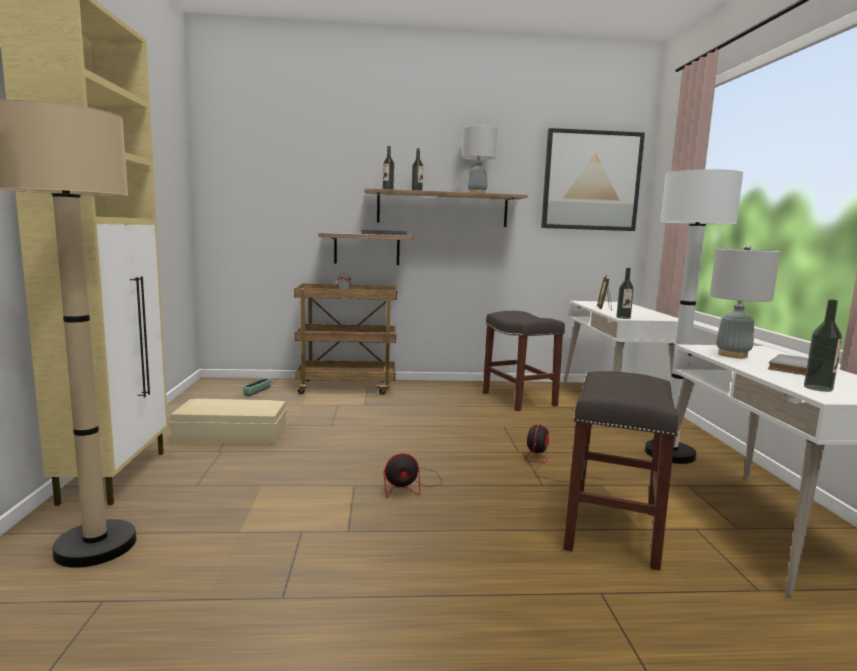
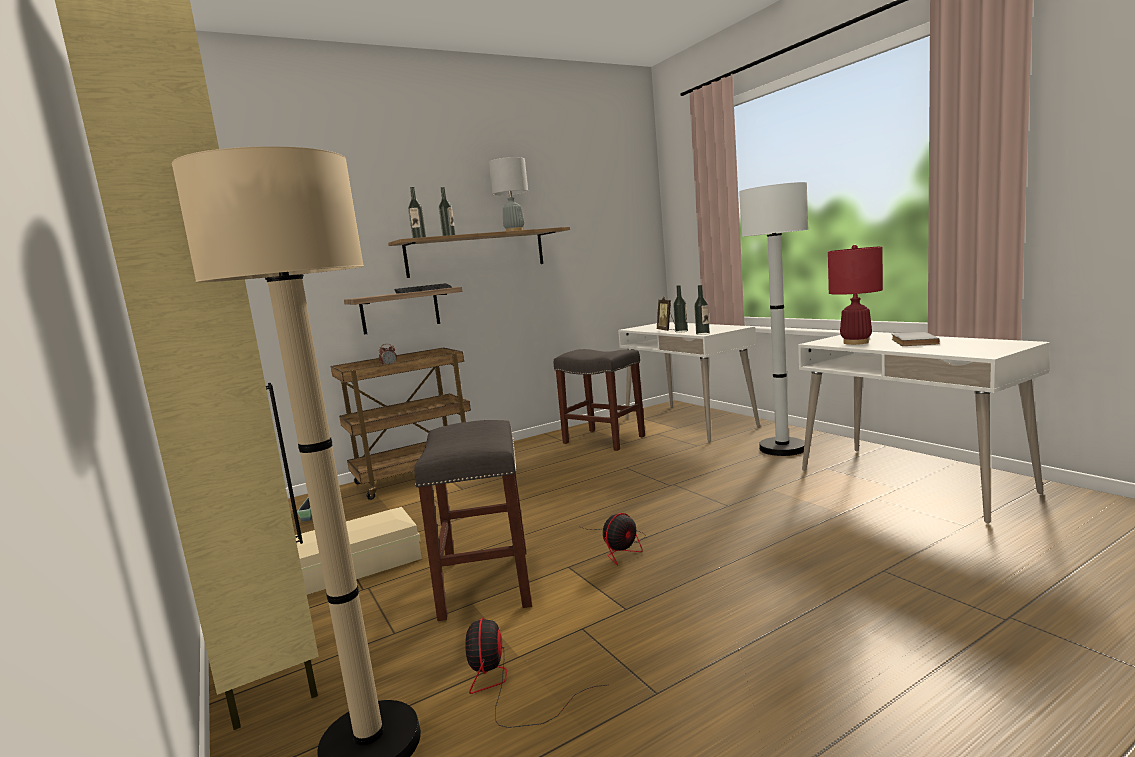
camera: 25 degrees left, 0 degrees up
(545, 464) = (706, 488): fan -> fan (506, 688)
(591, 181) = (612, 207): picture -> none
(611, 529) = (824, 521): grey stool -> grey stool (485, 582)
(732, 355) = (855, 342): grey table lamp -> red table lamp
(818, 388) = (964, 350): bottle -> bottle (681, 331)

